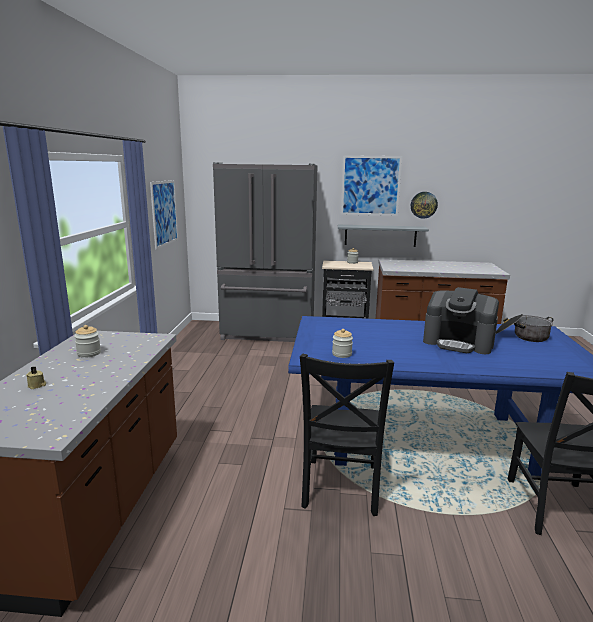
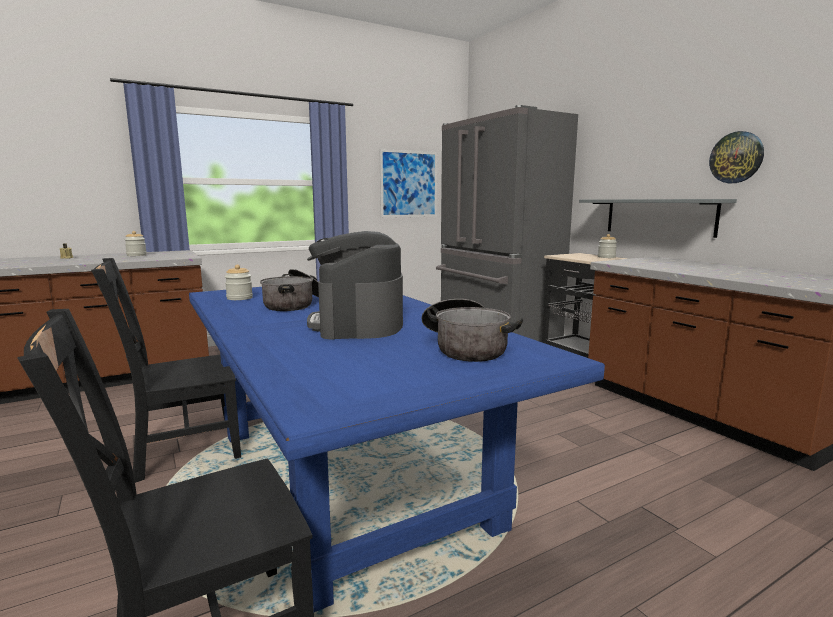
camera: 55 degrees right, 5 degrees down
(370, 186) = (648, 134): picture -> none
(386, 344) = (296, 304): none -> cooking pot

